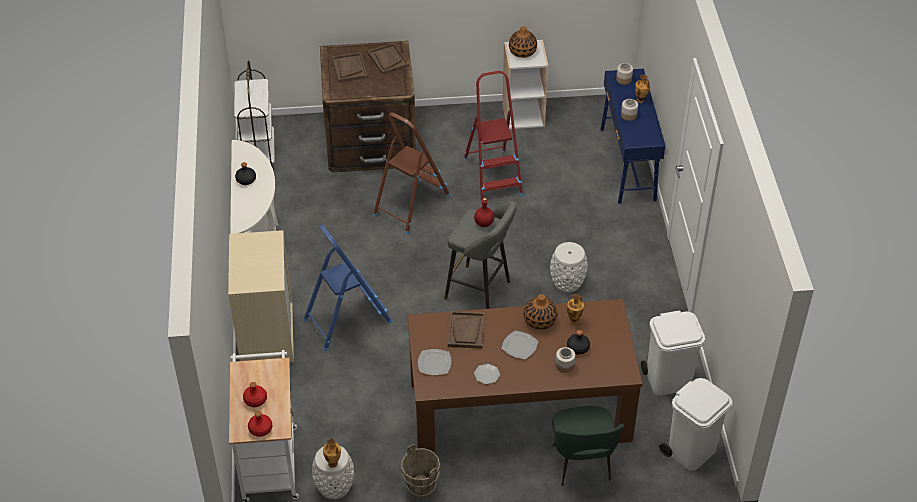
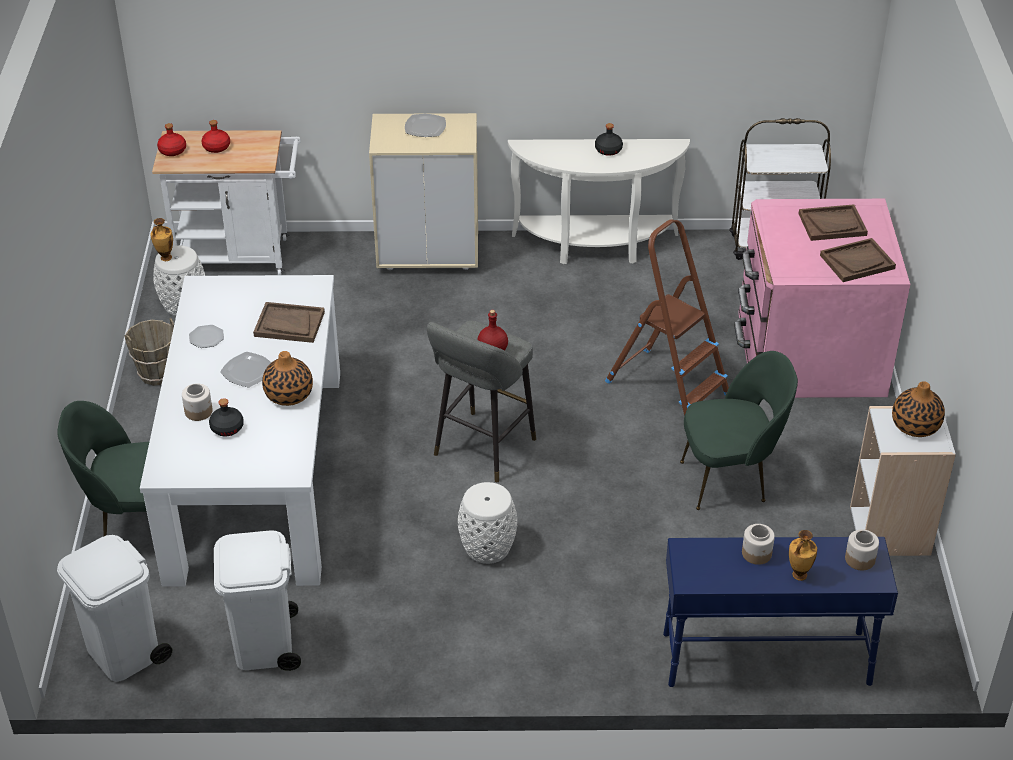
camera: 95 degrees right, 5 degrees down
(348, 320) = (446, 322): blue step ladder -> none
(371, 141) = (808, 353): brown dresser -> pink dresser
(434, 363) = (241, 293): plate -> plate (425, 127)
(493, 177) = (730, 481): red step ladder -> green chair
(519, 407) = (256, 473): brown dining table -> white dining table
(574, 321) = (279, 429): vase -> none

